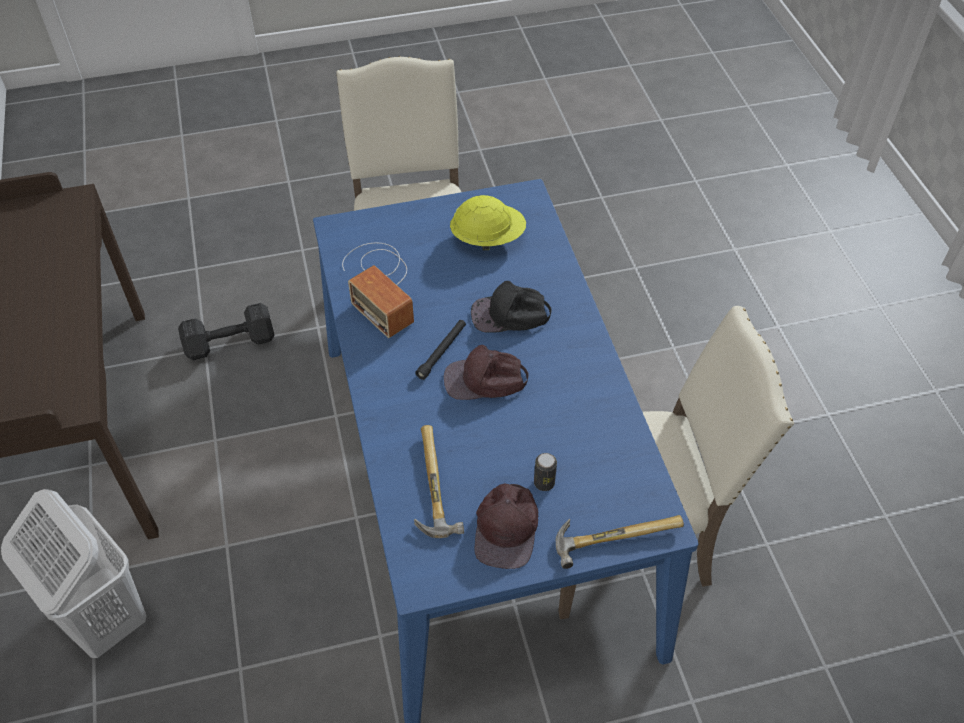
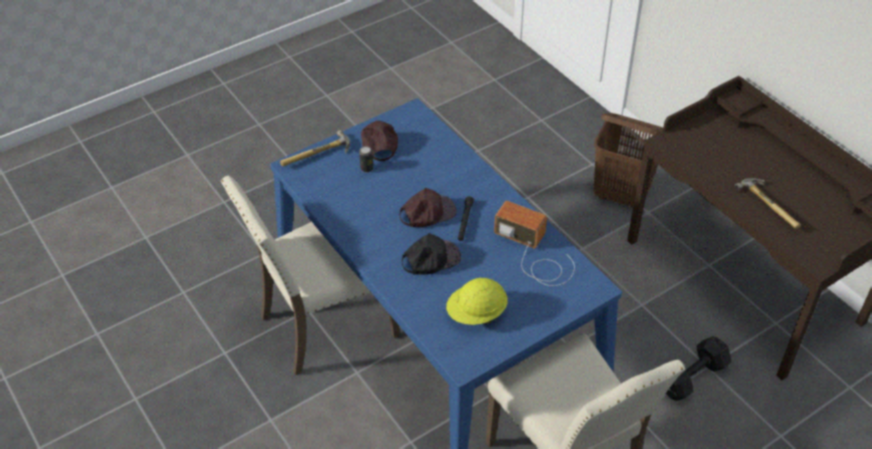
camera: 160 degrees right, 5 degrees down
(103, 617) = (621, 196): white laundry basket -> brown laundry basket
(428, 486) = (432, 150): hammer -> hammer (771, 205)

